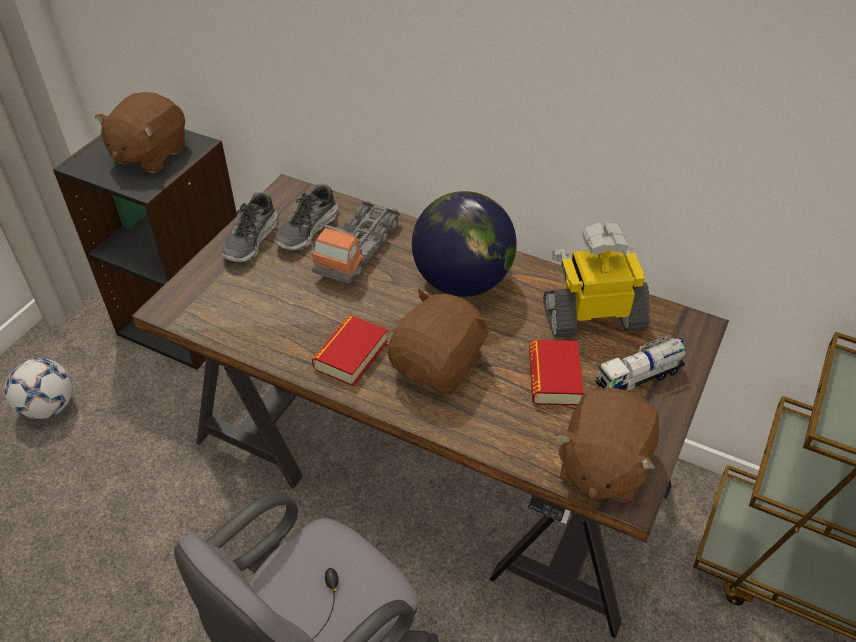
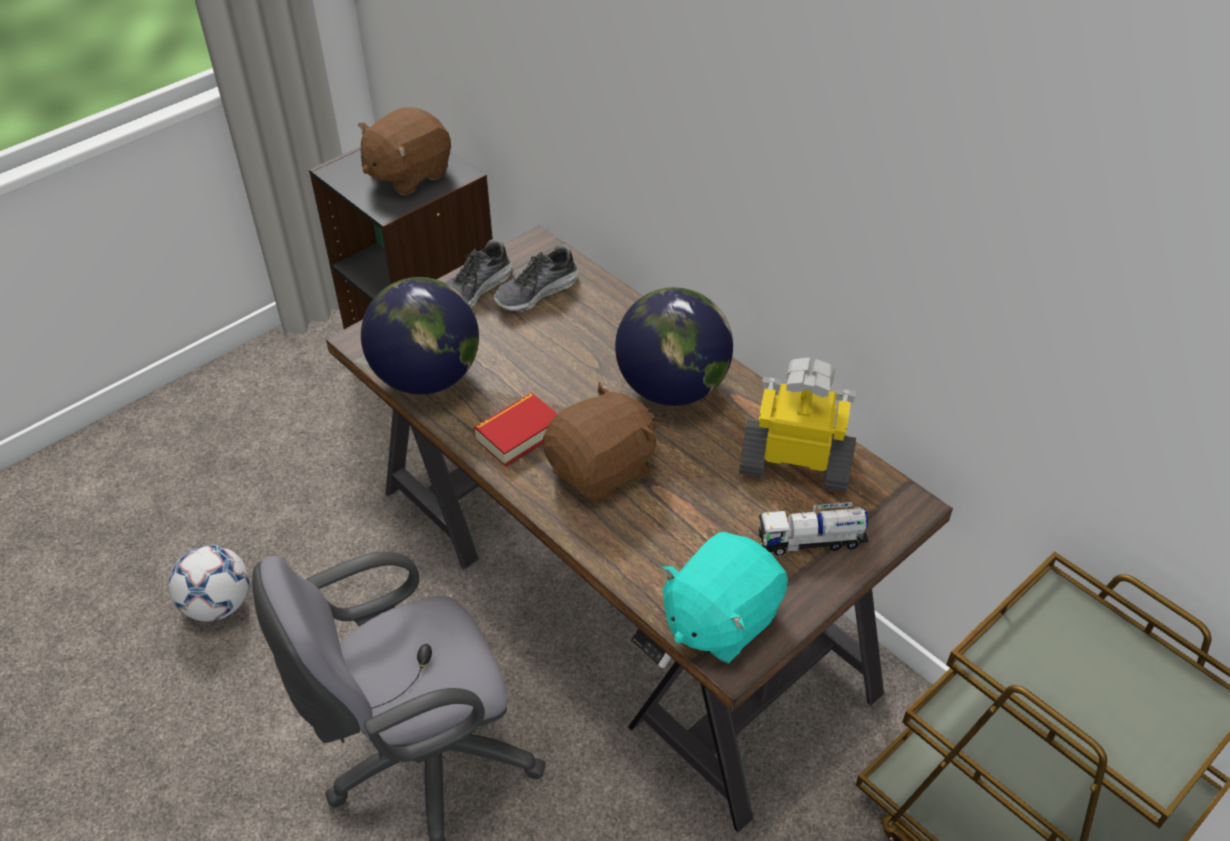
camera: 20 degrees right, 0 degrees up
(48, 407) = (257, 416): football -> football (218, 605)
(244, 327) = (427, 378): none -> globe
(358, 250) = (578, 327): toy truck -> none
(554, 378) = (717, 515): book -> none
(602, 465) = (719, 619): brown plush toy -> turquoise plush toy

